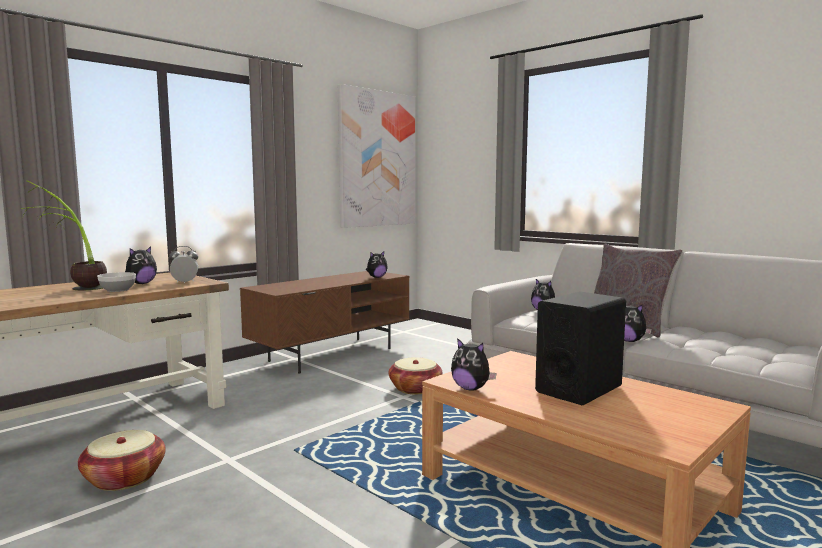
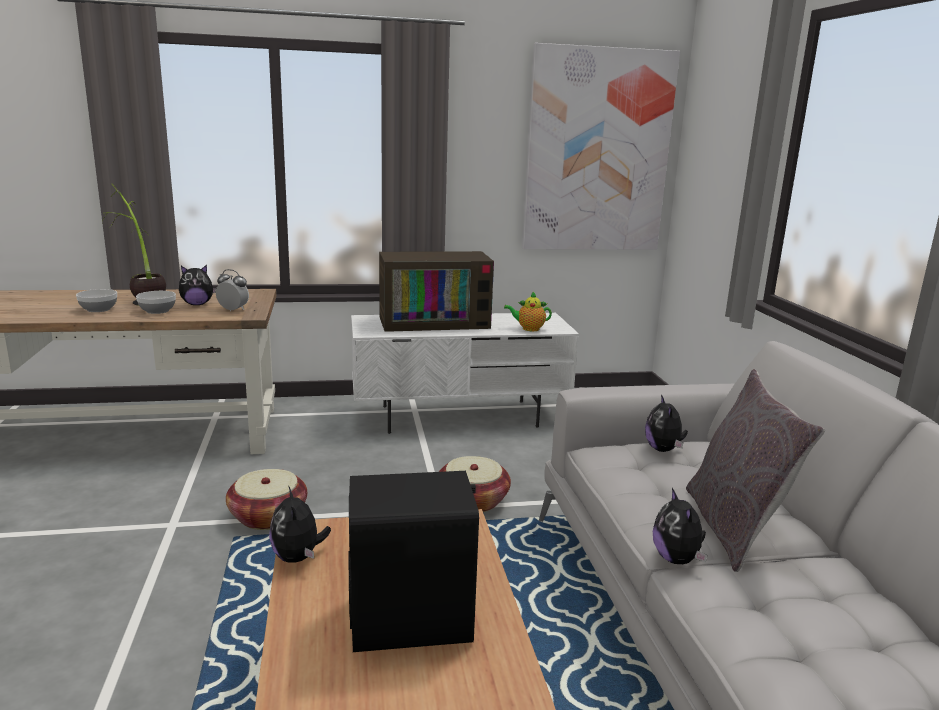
camera: 35 degrees right, 10 degrees up
(54, 296) = (98, 309): none -> bowl
(124, 478) = (83, 510): basket -> basket (268, 516)
(309, 282) = (434, 321): none -> television
(331, 354) = (460, 416): brown tv stand -> white tv stand
(376, 277) = (528, 329): plush toy -> teapot

